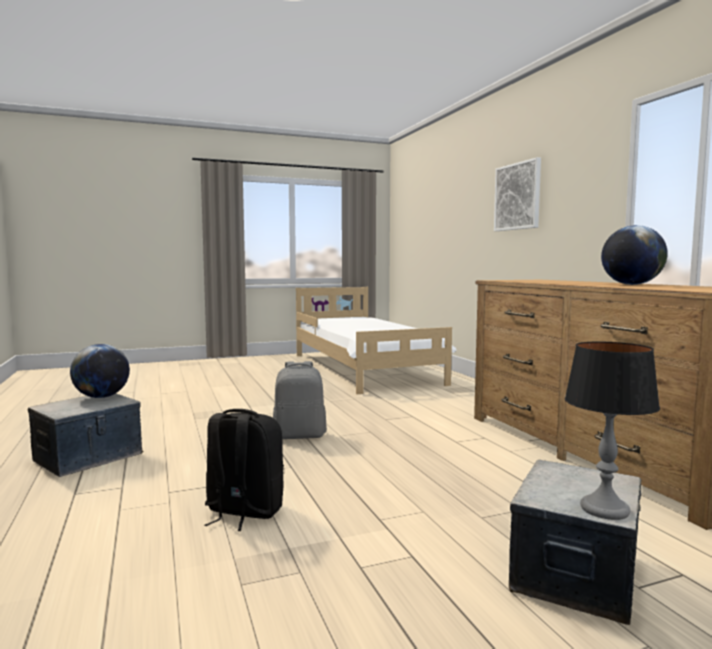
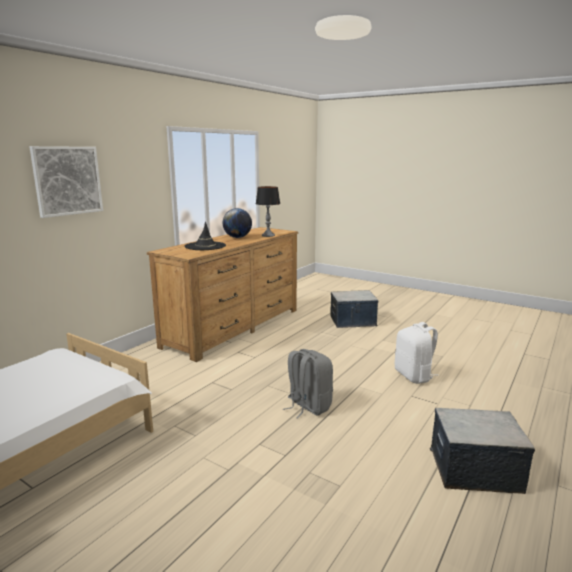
camera: 125 degrees left, 10 degrees up
(101, 397) = (463, 430): globe -> none
(243, 512) = (414, 376): black backpack -> white backpack
(555, 281) = (205, 246): none -> black hat
(605, 509) = (363, 292): table lamp -> table lamp (268, 235)

